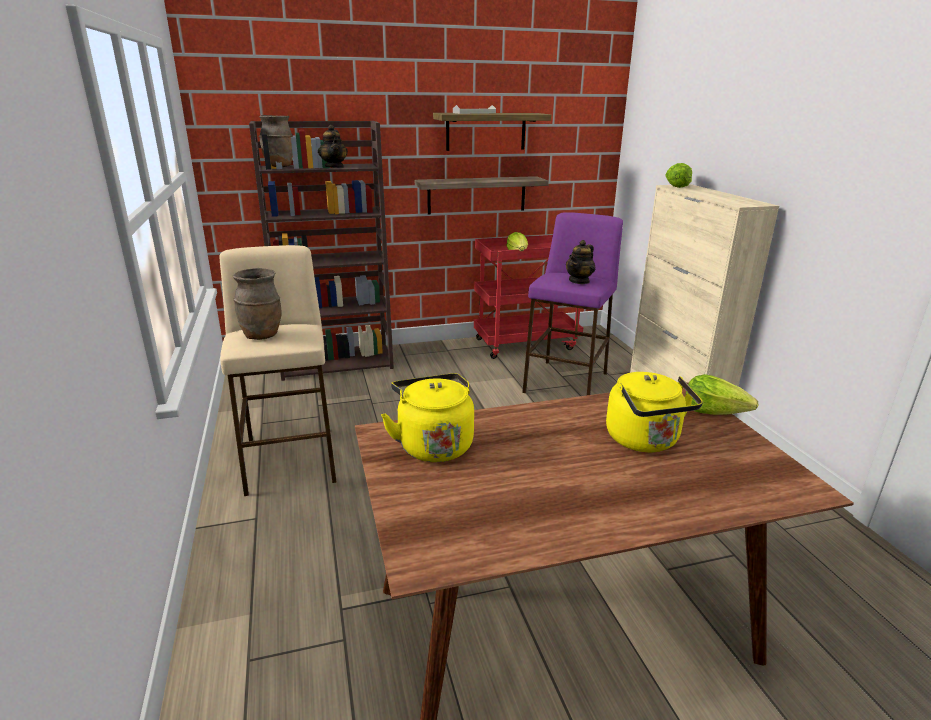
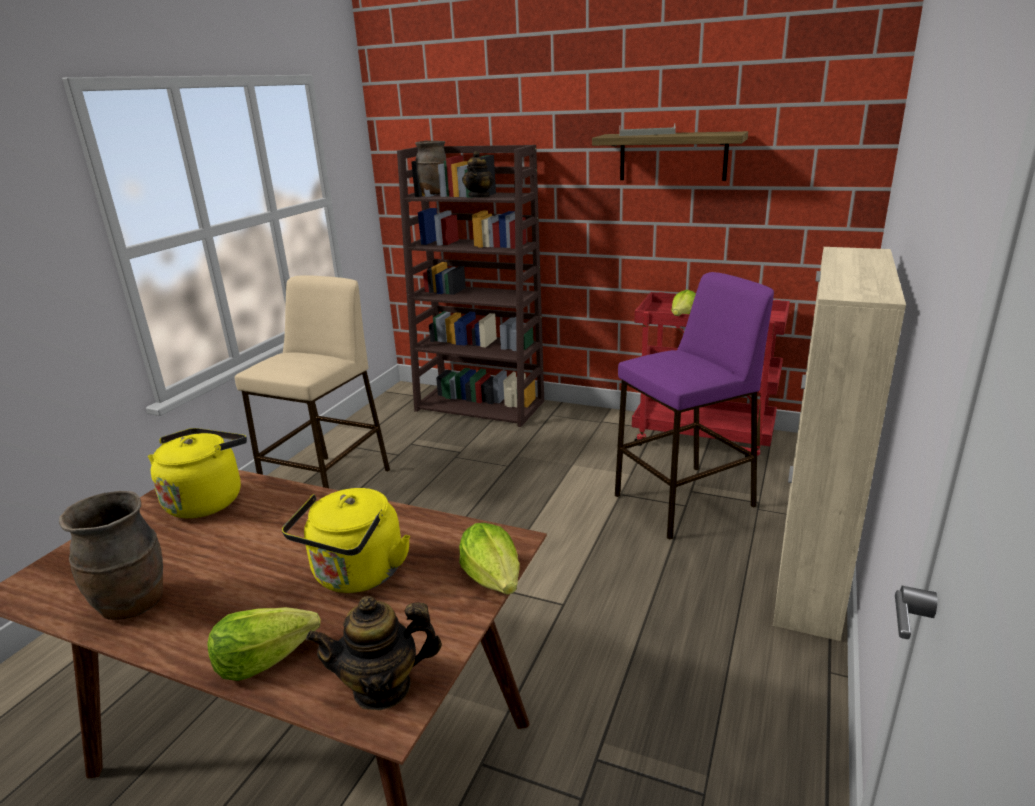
camera: 40 degrees right, 0 degrees up
(262, 335) = (283, 361): brown vase -> brown vase (134, 604)
(477, 195) = (659, 237): shelf -> none
(579, 281) = (678, 368): teapot -> teapot (382, 687)
(678, 186) = (851, 251): lettuce -> lettuce (265, 658)

